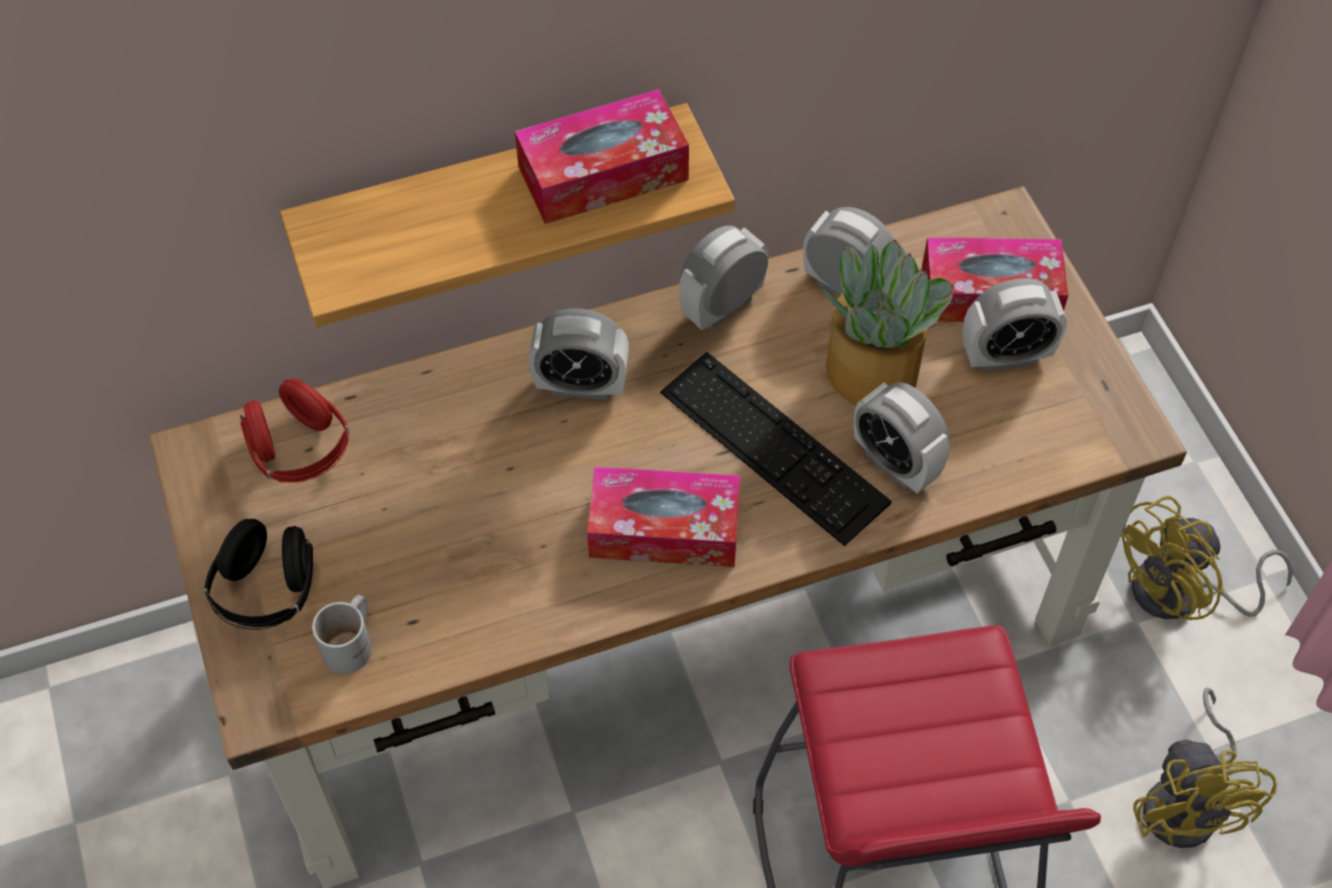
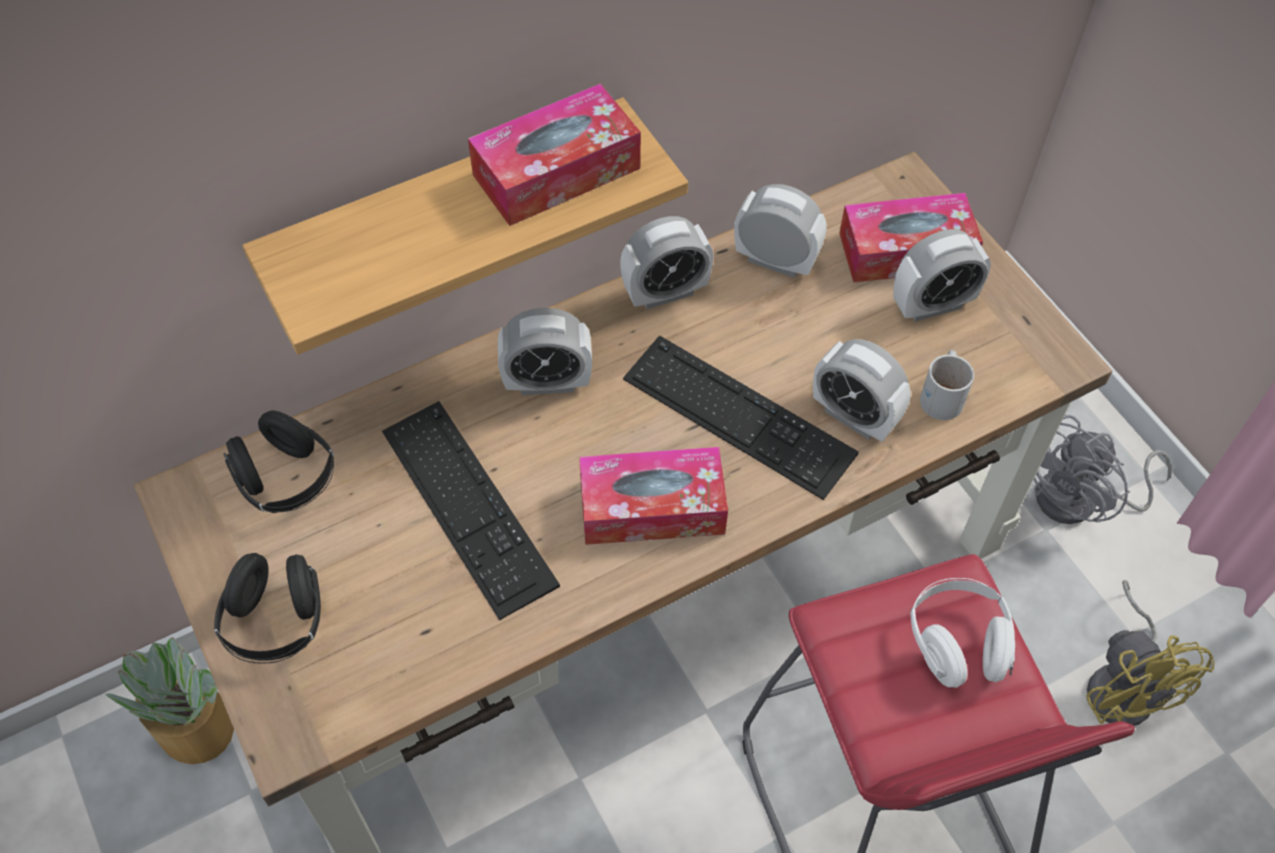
camera: 10 degrees left, 0 degrees up
(300, 451) = (286, 480): red headphones -> black headphones
(353, 643) = (370, 661): white mug -> white mug (944, 394)
(477, 502) = (468, 506): none -> keyboard
(722, 307) = (665, 292): alarm clock -> alarm clock turned 150 degrees counterclockwise
(872, 374) = (816, 337): potted plant -> potted plant (196, 729)
(958, 714) = (957, 643): none -> white headphones
(1181, 595) = (1079, 501): yellow fan -> grey fan

